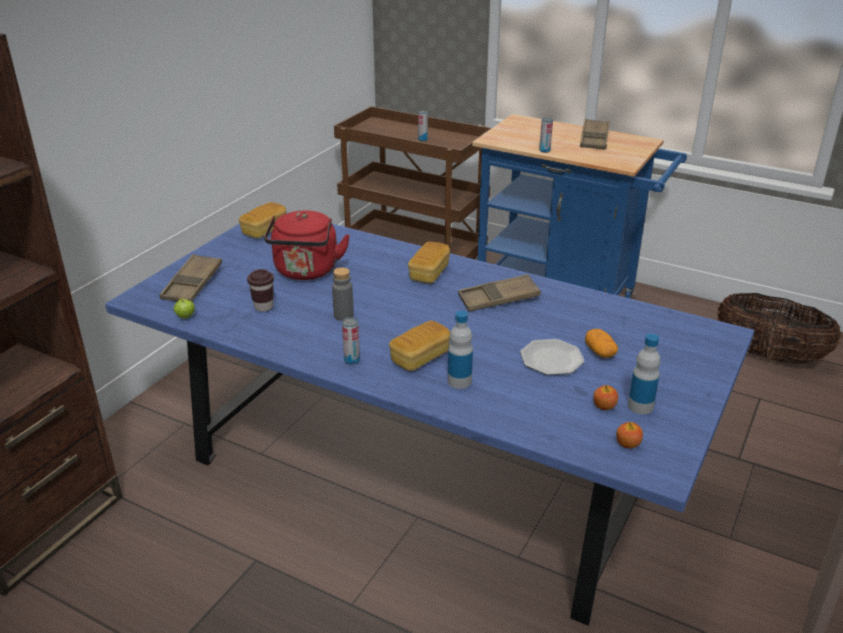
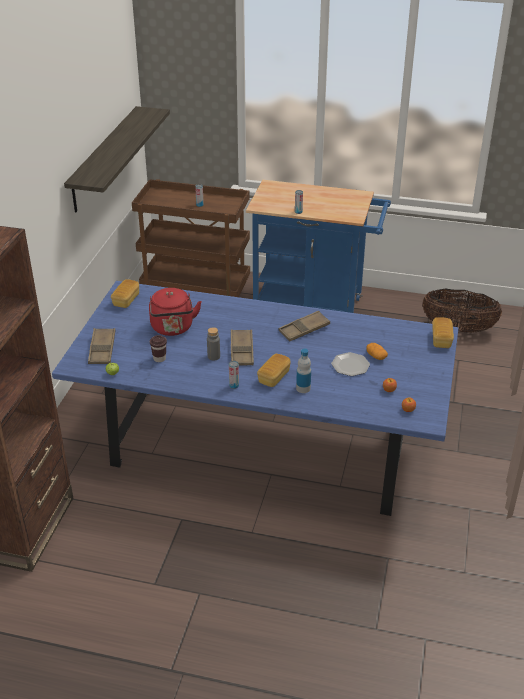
camera: 15 degrees left, 5 degrees up
(294, 54) = (104, 158): none -> shelf
(429, 273) = (253, 317): bread -> bread (441, 339)
(594, 139) = (328, 197): brown tray -> brown tray (242, 351)
(640, 406) = (408, 386): bottle -> none

